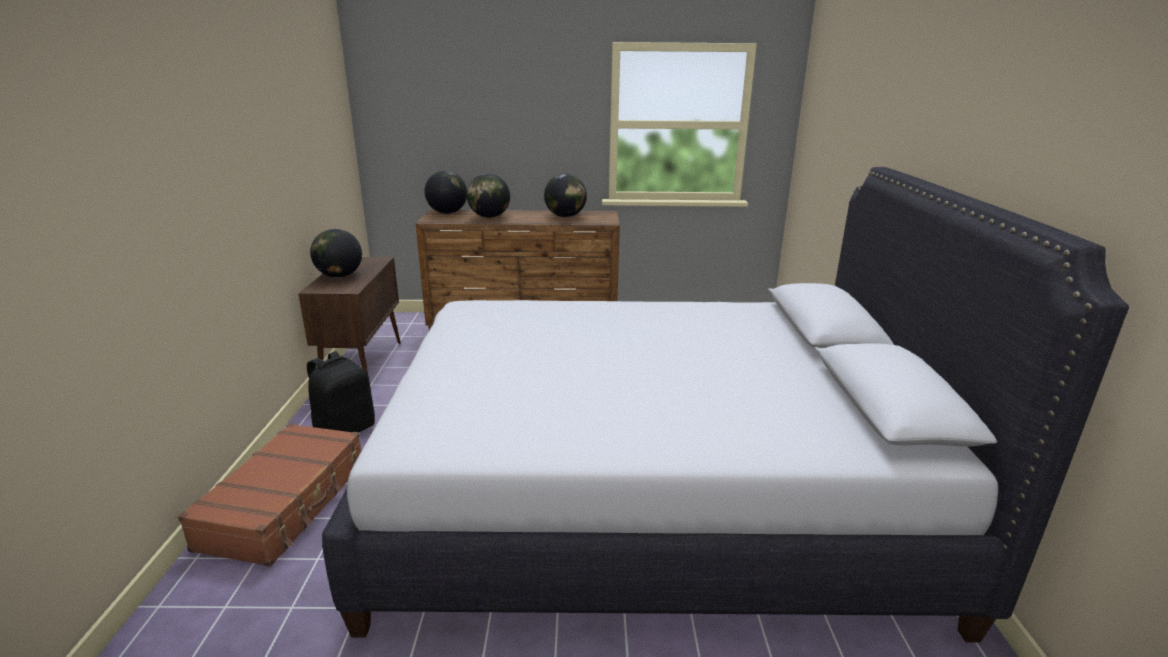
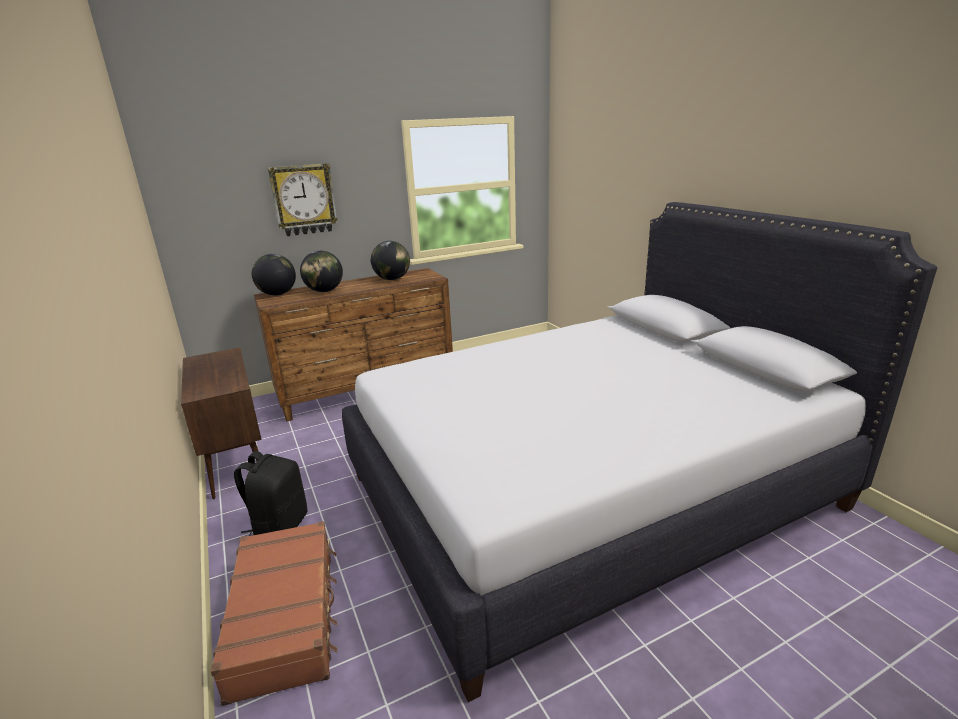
camera: 25 degrees left, 0 degrees up
(339, 276) = (206, 377): globe -> none
(495, 120) = (304, 200): none -> wall clock

